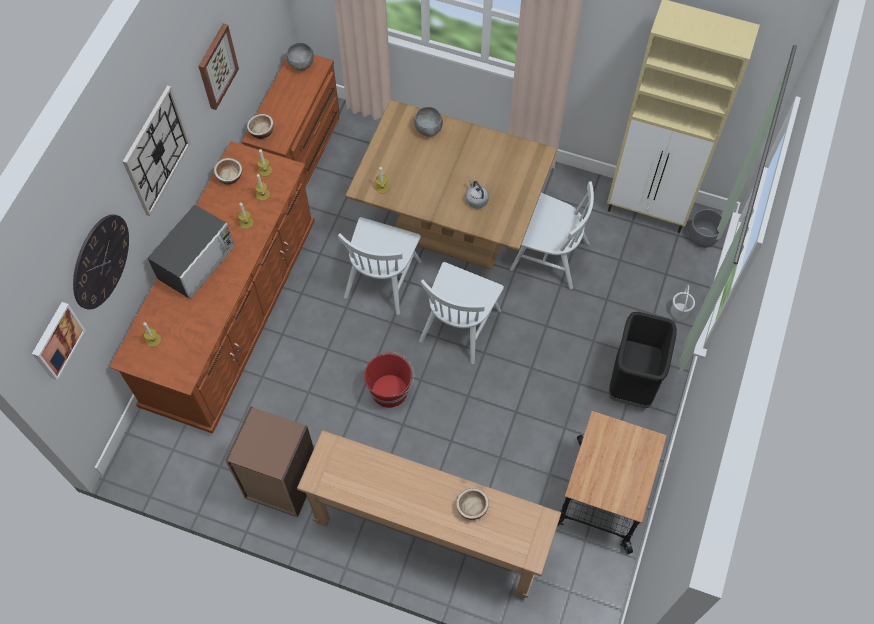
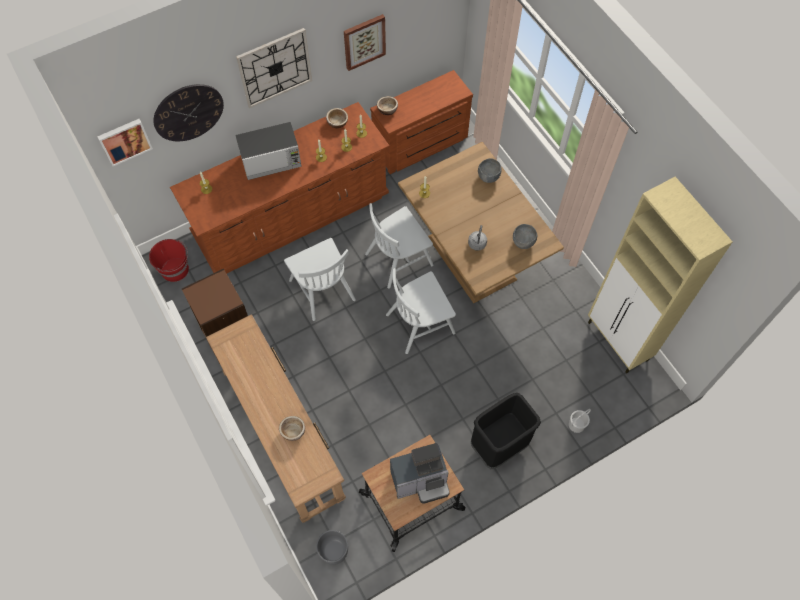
camera: 40 degrees right, 0 degrees up
(301, 64) = (450, 84): grey bowl -> grey bowl (523, 242)
(390, 390) = (341, 331): red bucket -> red bucket (175, 269)
(549, 256) = (520, 322): white chair -> white chair (322, 289)
(623, 458) = (421, 481): none -> coffee machine
(702, 237) = (640, 388): grey planter -> grey planter (333, 550)

